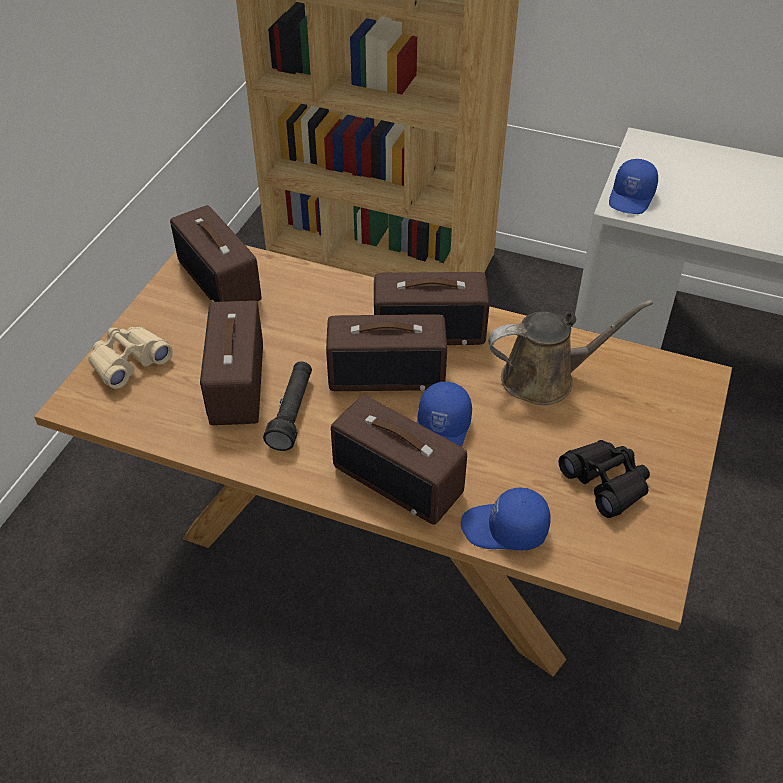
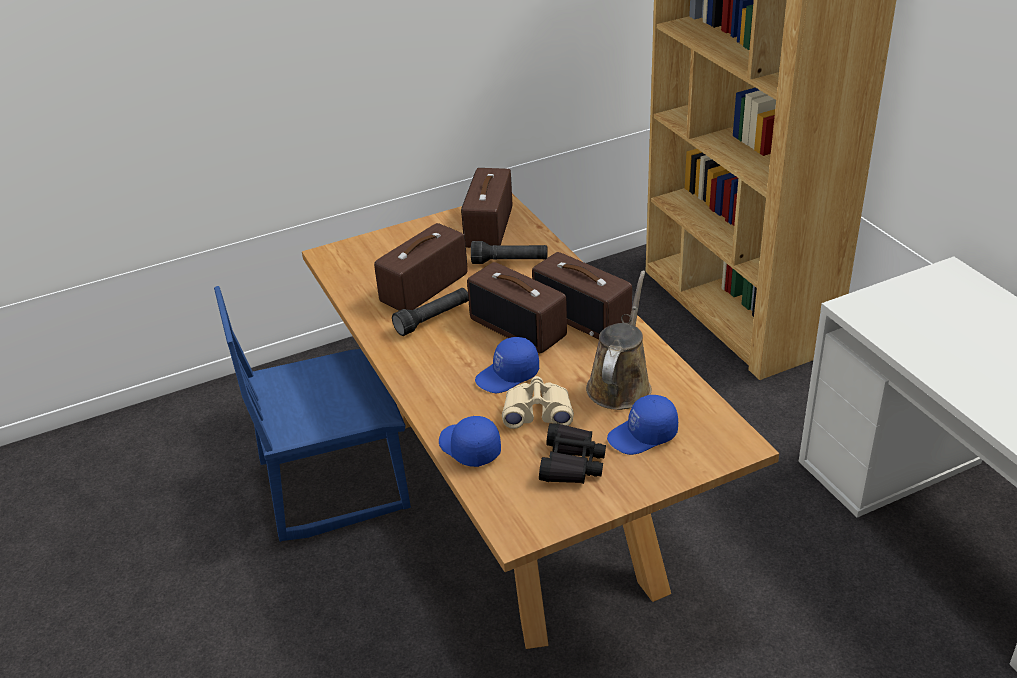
camera: 45 degrees right, 10 degrees down
(129, 362) = (381, 247): beige binoculars -> beige binoculars (537, 412)
(203, 651) = (333, 484): none -> blue chair
(289, 308) = (510, 262): none -> black flashlight
(399, 479) = (445, 387): radio -> none
(545, 378) = (620, 384): brown watering can -> brown watering can turned 105 degrees counterclockwise
(632, 197) = (874, 306): blue cap -> blue cap (643, 436)

